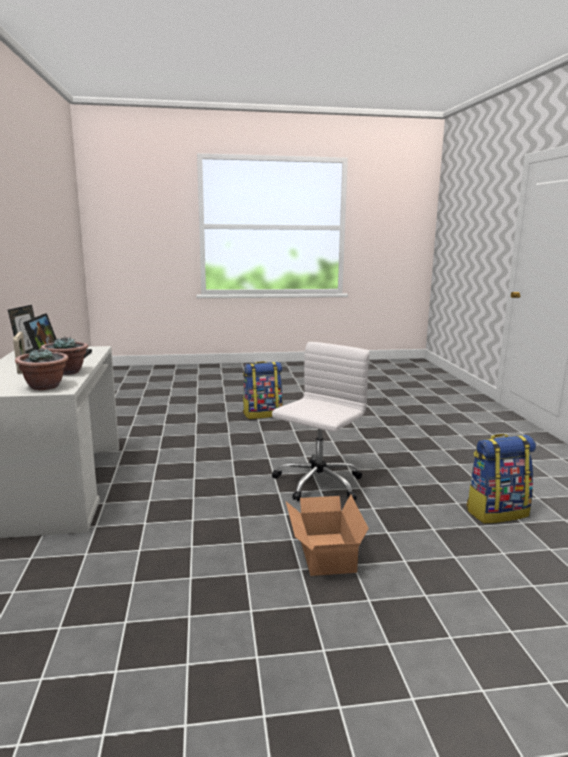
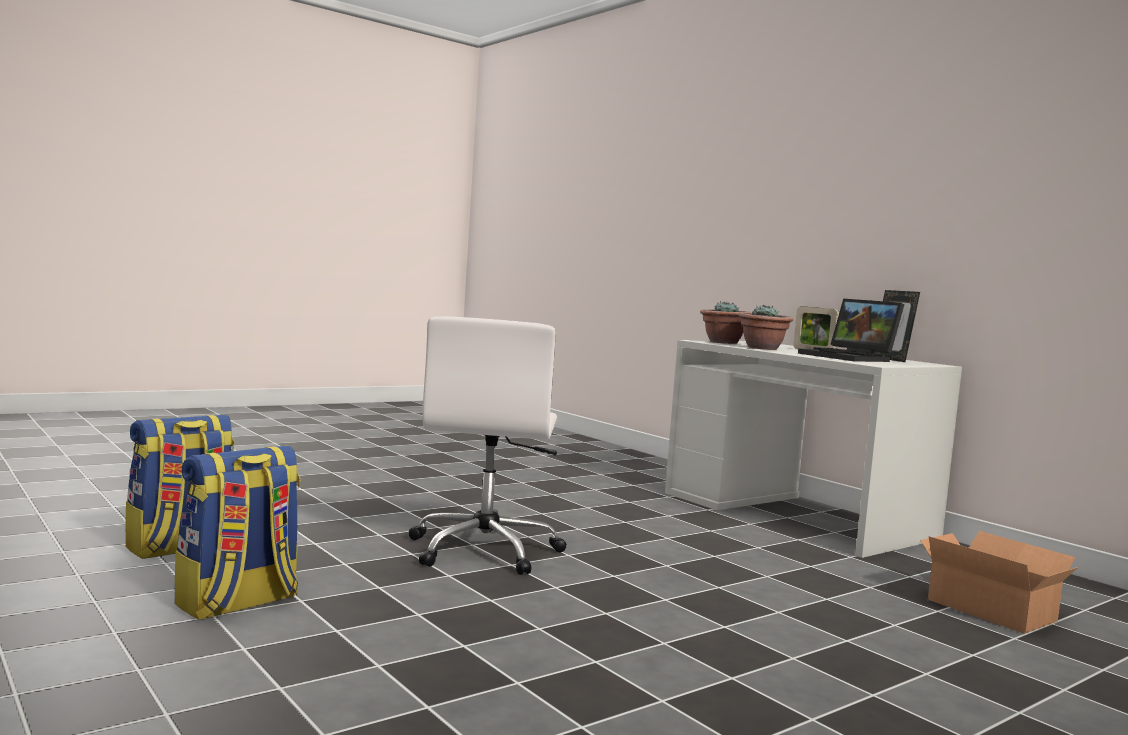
camera: 150 degrees right, 10 degrees down
(262, 414) = (825, 682): backpack -> backpack (237, 603)
(324, 555) = (415, 499): cardboard box -> cardboard box (990, 608)

